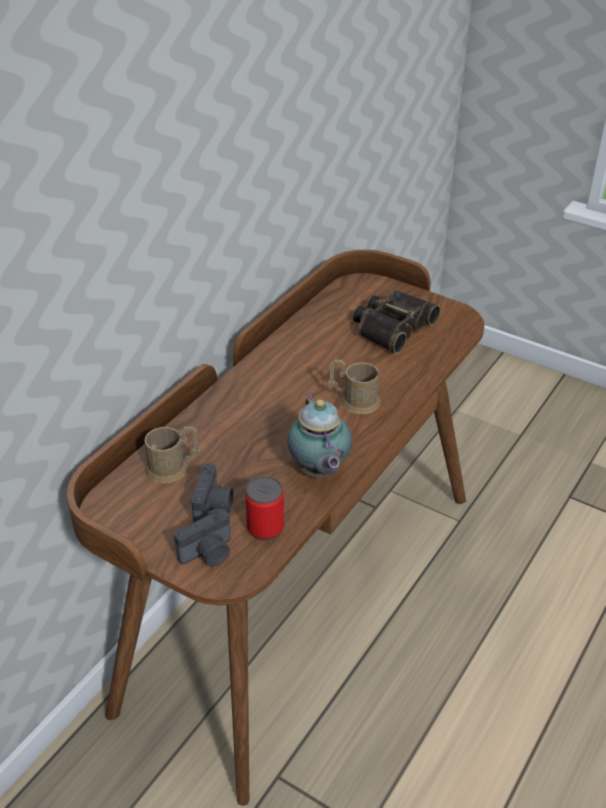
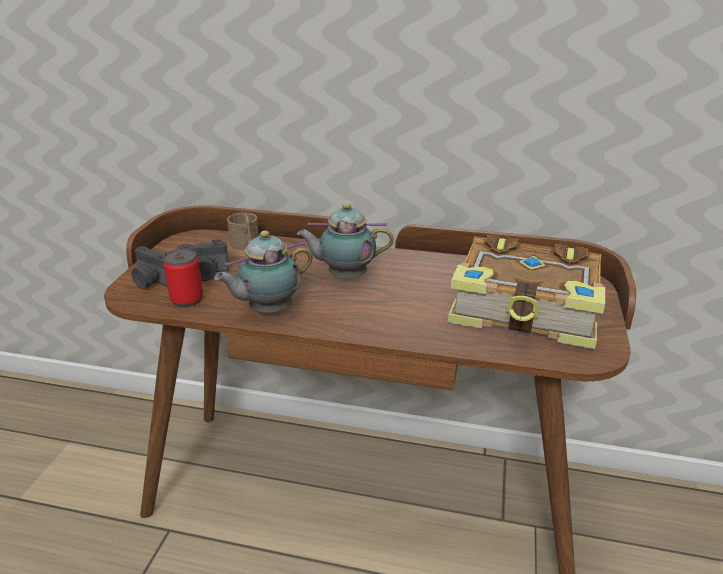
camera: 70 degrees right, 10 degrees down
(279, 409) = (344, 277): none -> teapot
(354, 400) = (383, 310): brown mug -> none
(392, 327) = (526, 310): binoculars -> book

